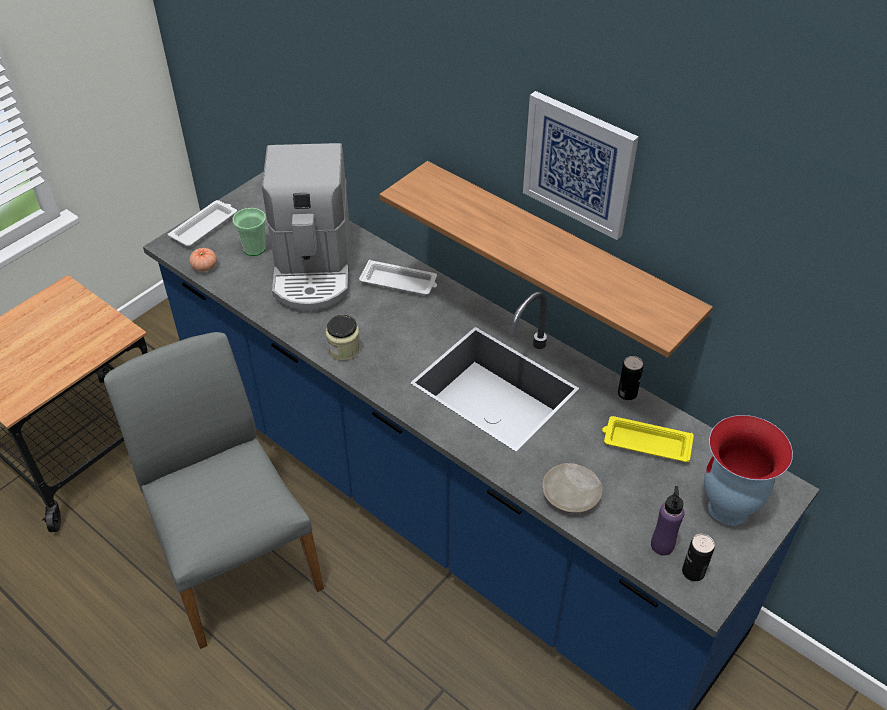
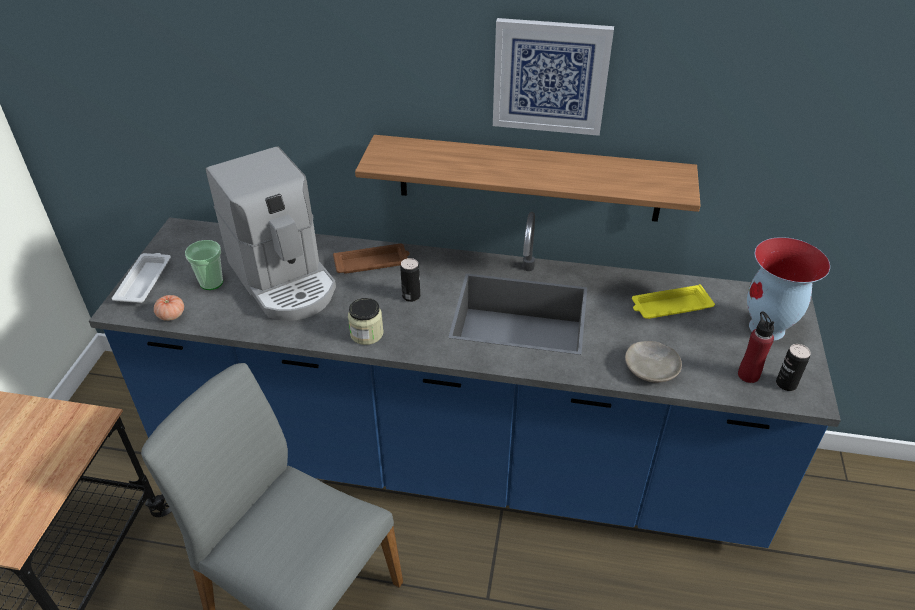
camera: 30 degrees left, 5 degrees down
(400, 282) = (372, 262): white tray -> brown tray
(627, 393) = (625, 277): can -> can (411, 296)
(662, 545) = (748, 375): purple bottle -> red bottle

